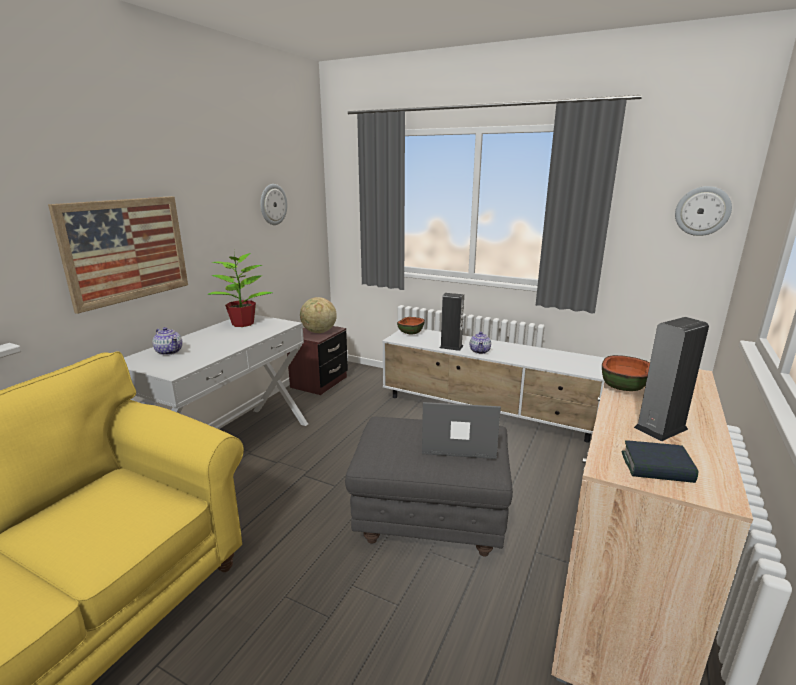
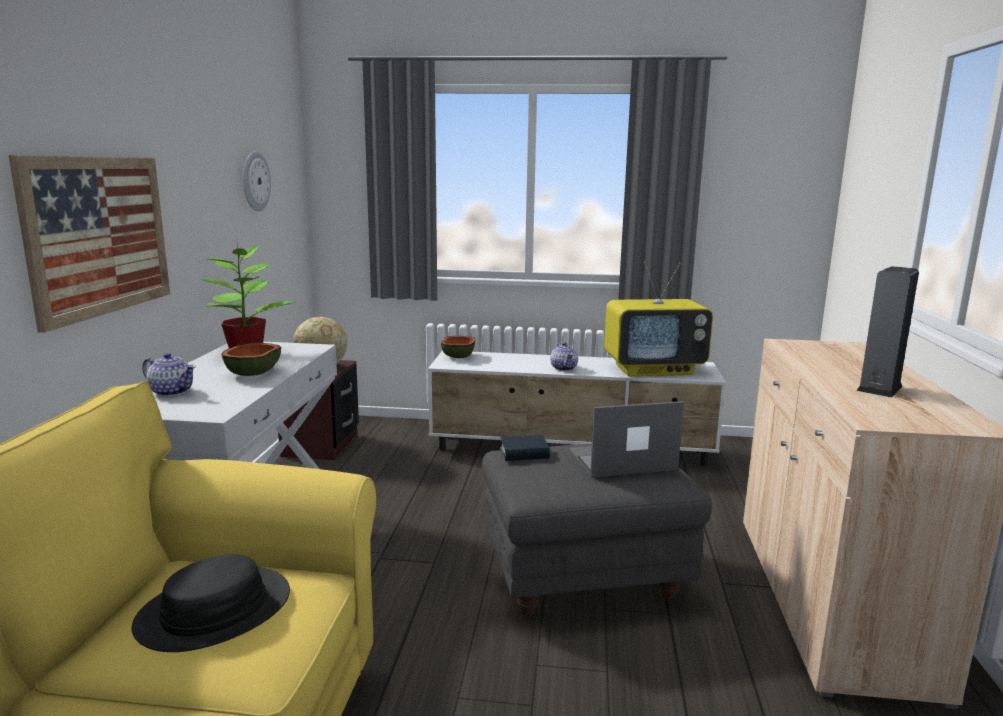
camera: 20 degrees left, 5 degrees down
(103, 513) = (215, 610): none -> black hat
(451, 347) = (524, 367): speaker -> none
(552, 360) = (654, 369): none -> television
(624, 387) = (809, 361): bowl -> bowl (253, 374)
(656, 467) = (911, 416): book -> book (524, 453)
(702, 211) = (793, 185): wall clock -> none

